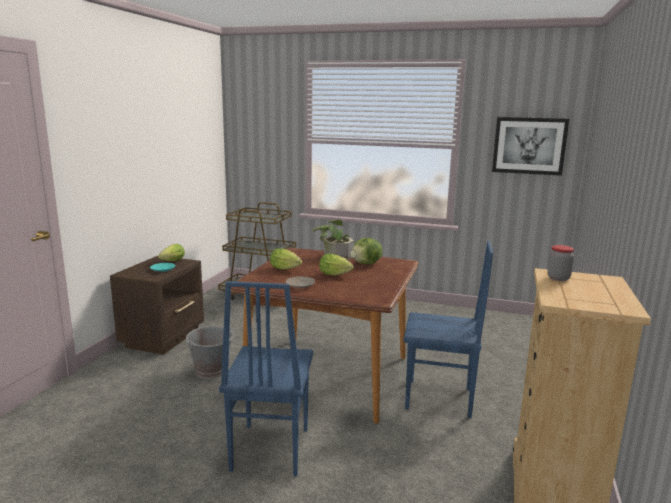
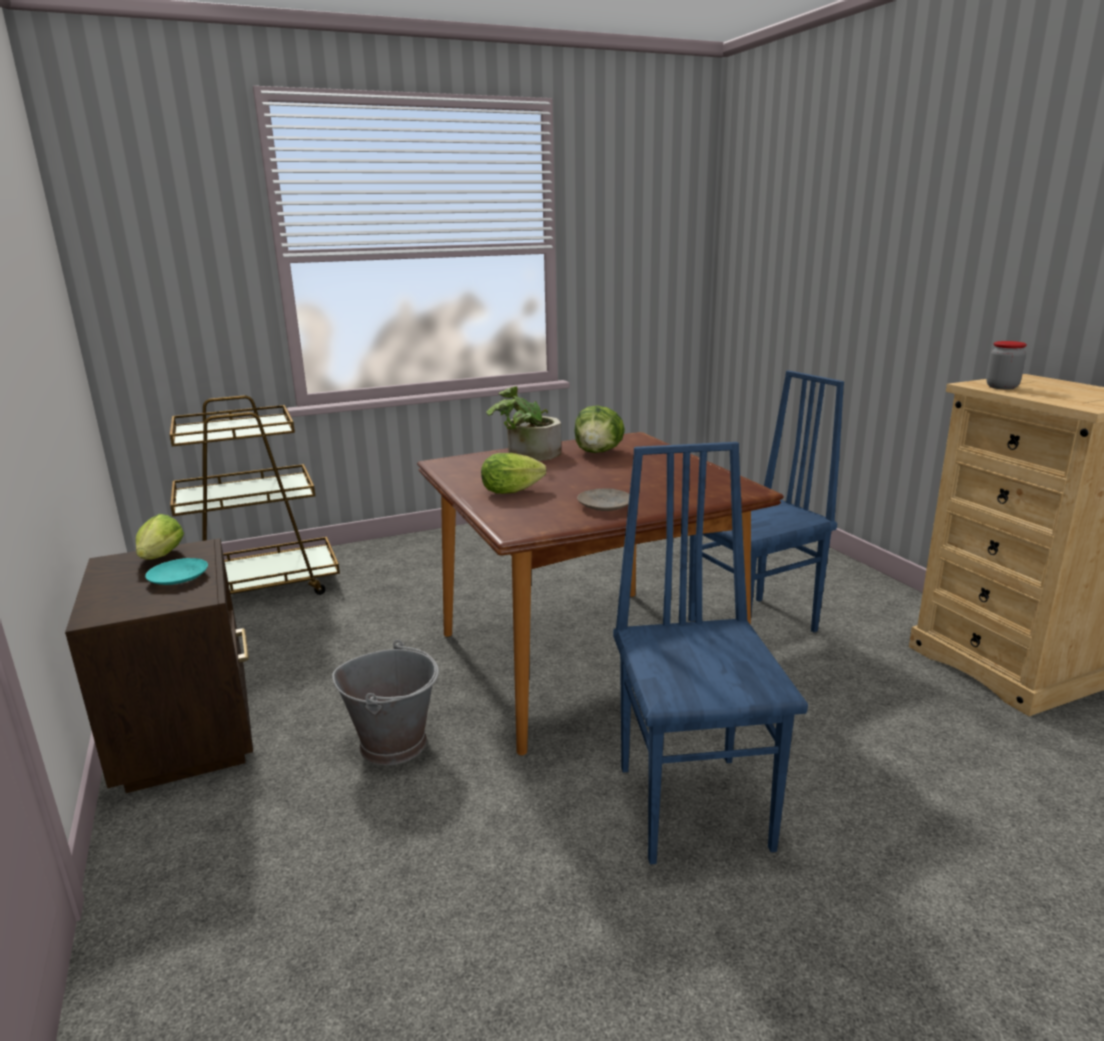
camera: 40 degrees left, 5 degrees up
(268, 449) = (696, 805): blue chair -> blue chair turned 150 degrees counterclockwise
(336, 275) = (606, 477): lettuce -> none
(529, 145) = (649, 240): picture -> none

